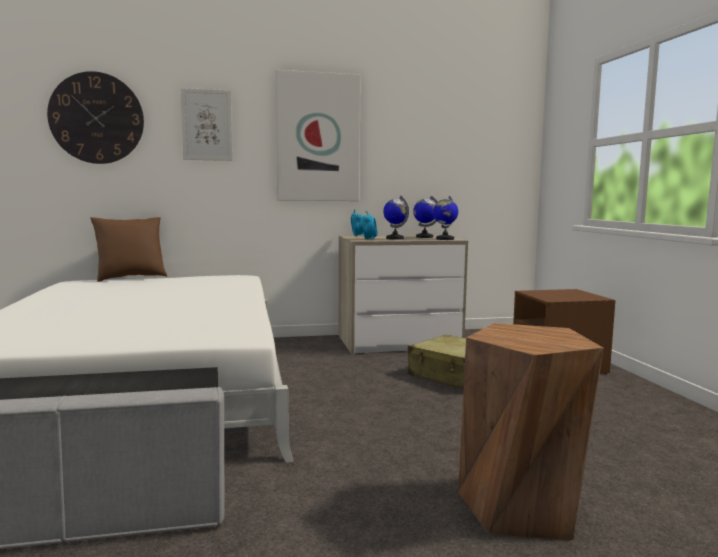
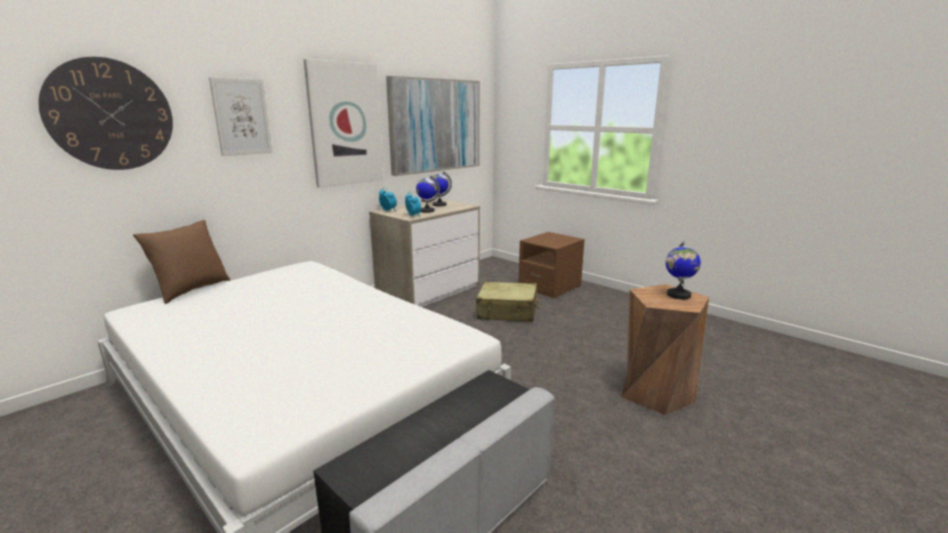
camera: 35 degrees left, 10 degrees up
(441, 145) = (435, 125): none -> picture
(444, 239) = (461, 206): globe -> globe (678, 295)

